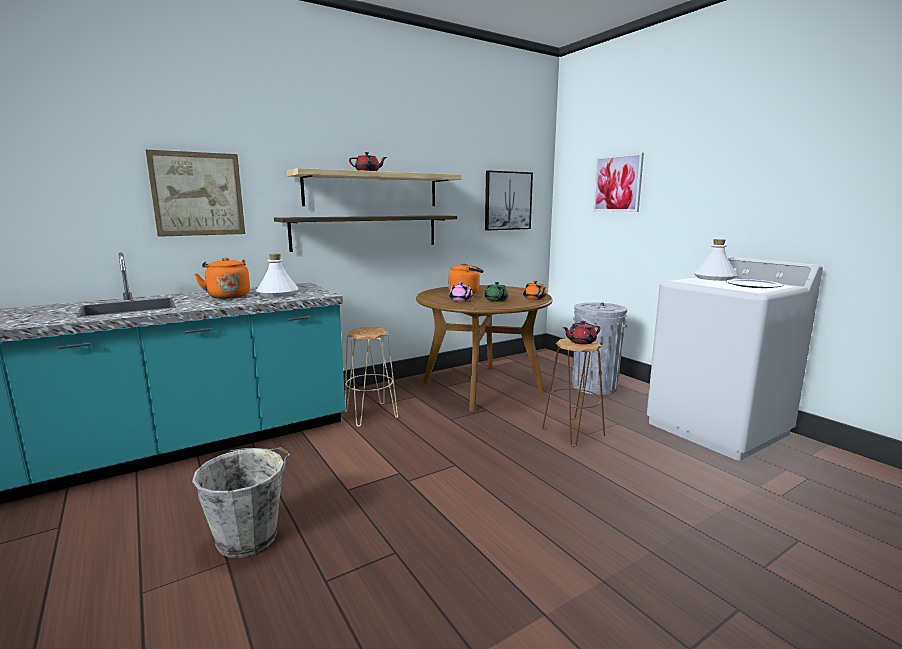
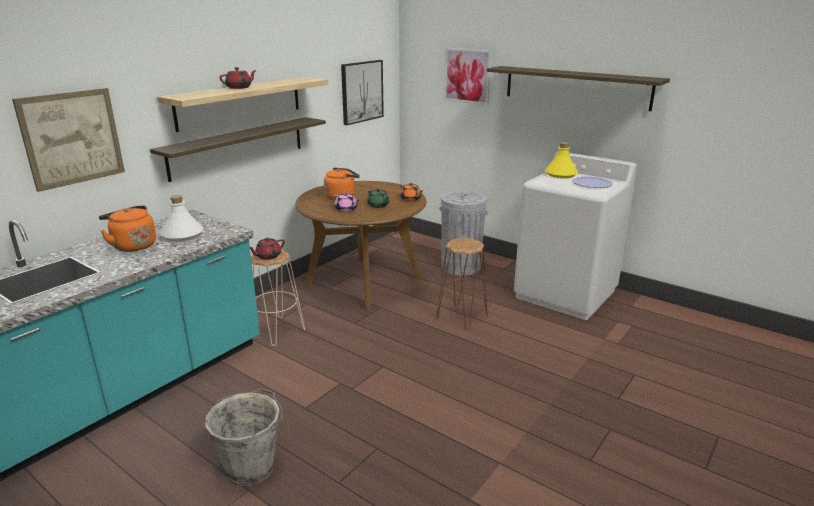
camera: 20 degrees left, 10 degrees up
(581, 342) = (466, 243): red teapot -> red teapot (268, 256)
(714, 278) = (560, 174): white bottle -> yellow bottle
(740, 180) = (576, 87): none -> shelf

